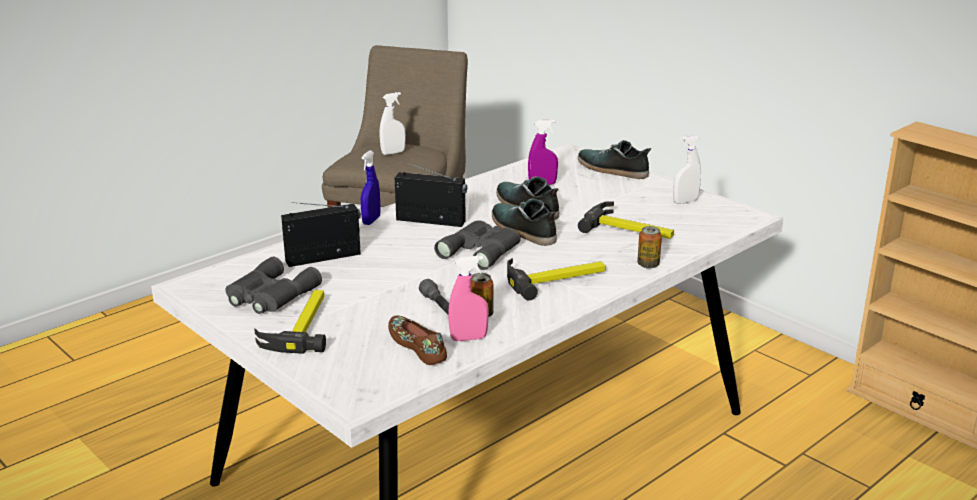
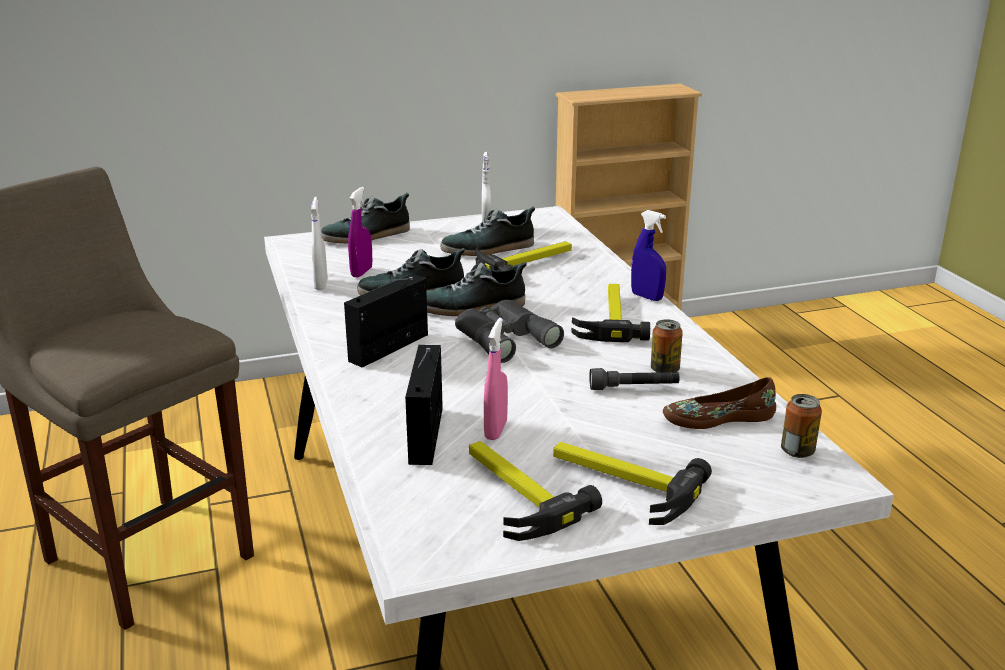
camera: 65 degrees left, 0 degrees up
(270, 296) = (513, 493): grey binoculars -> hammer
(371, 220) = (345, 383): blue spray bottle -> blue spray bottle (647, 297)
(393, 153) = (113, 333): white spray bottle -> white spray bottle (321, 284)
(468, 338) = (716, 387): pink spray bottle -> pink spray bottle (496, 430)
(641, 212) = (488, 248): none -> shoe
(648, 265) = (611, 273): can -> can (797, 451)

